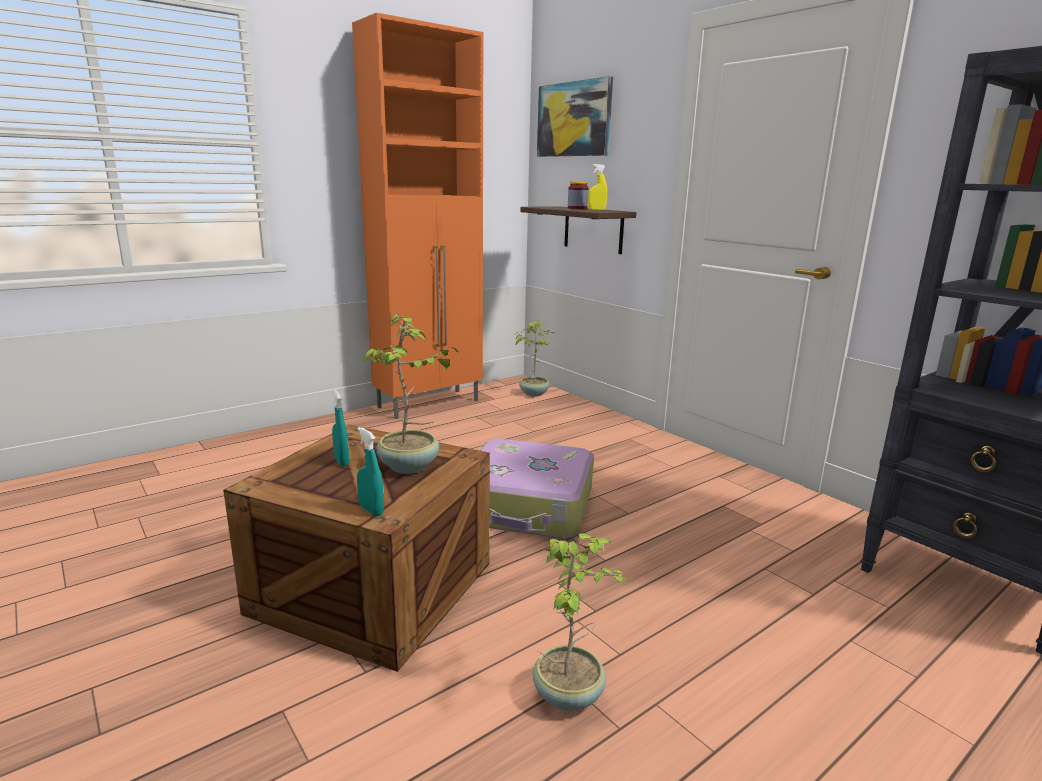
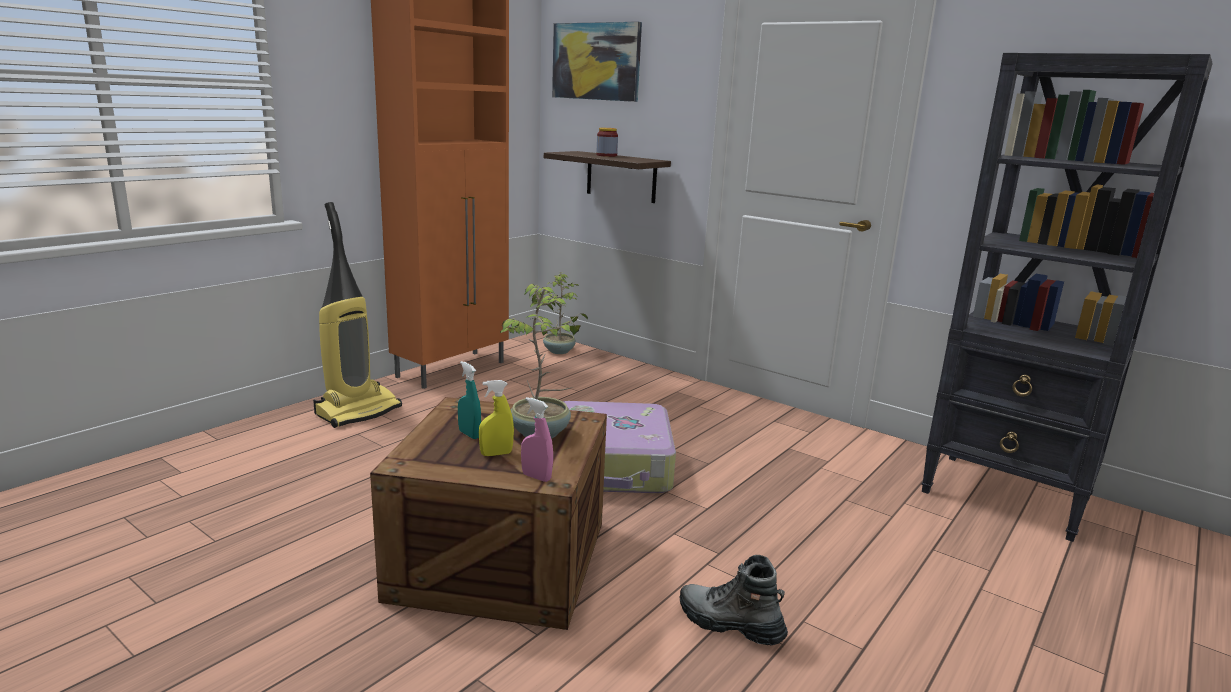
camera: 15 degrees left, 0 degrees up
(329, 434) = (358, 411): none -> vacuum cleaner
(371, 510) = (536, 477): turquoise spray bottle -> pink spray bottle
(569, 694) = (729, 624): potted plant -> boot
(596, 210) = (630, 158): yellow spray bottle -> yellow spray bottle (496, 454)

